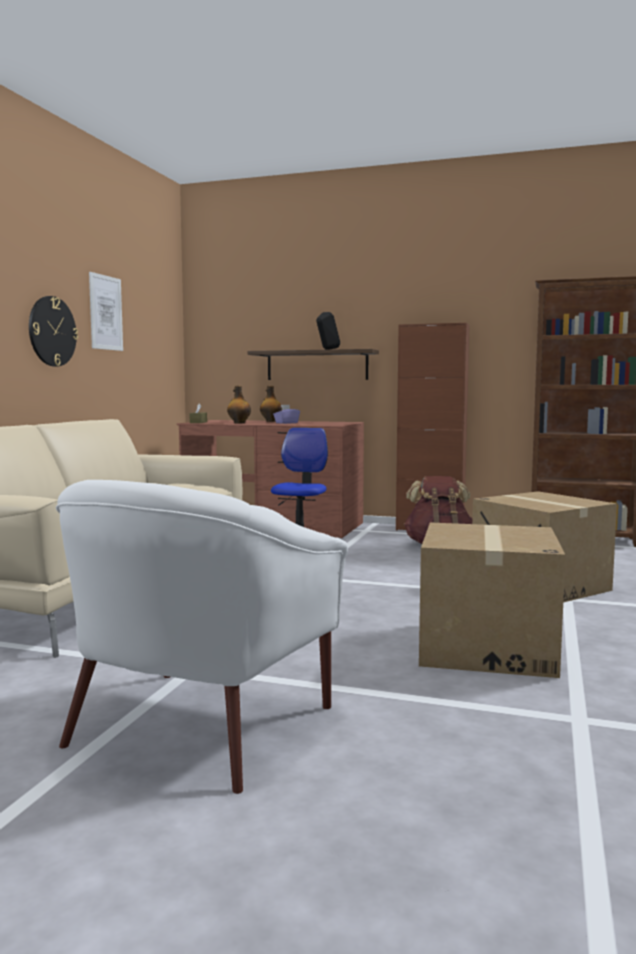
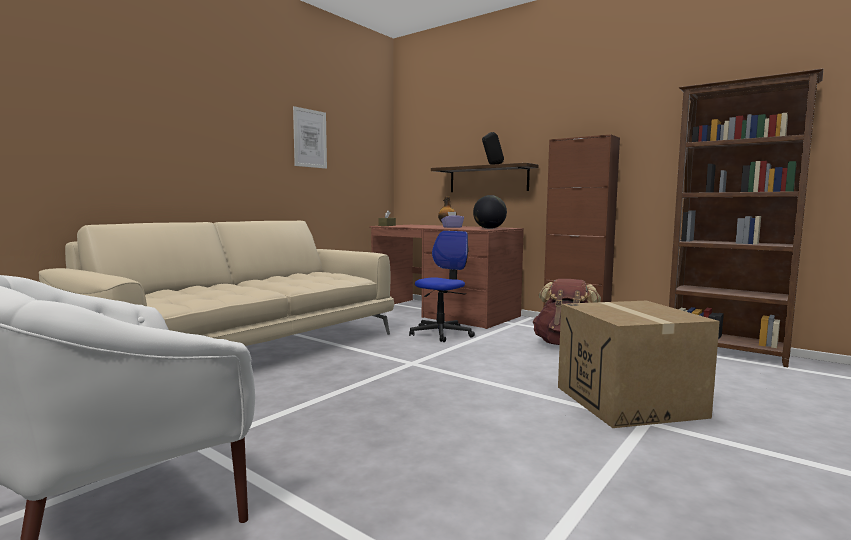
camera: 20 degrees right, 0 degrees up
(52, 331) = (253, 152): wall clock -> none
(239, 423) = (415, 226): bottle -> none
(335, 424) = (489, 228): none -> globe
(486, 647) = (492, 472): cardboard box -> none

